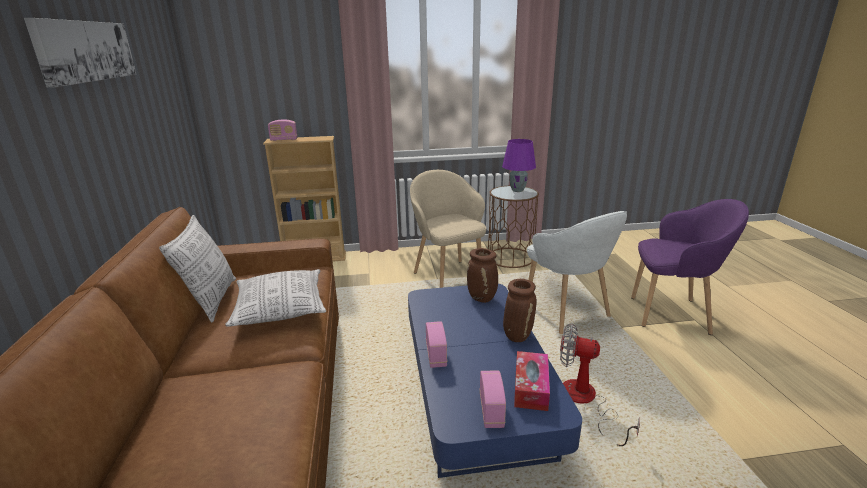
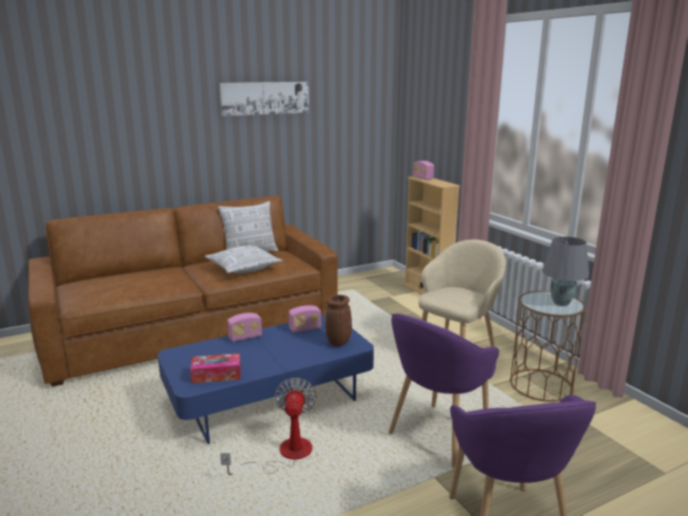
camera: 70 degrees right, 5 degrees down
(491, 411) = (188, 363): radio -> radio (305, 329)
(517, 190) = (561, 303): purple table lamp -> grey table lamp
(517, 335) = (285, 364): brown vase -> none
(567, 313) = (437, 435): white armchair -> purple armchair

